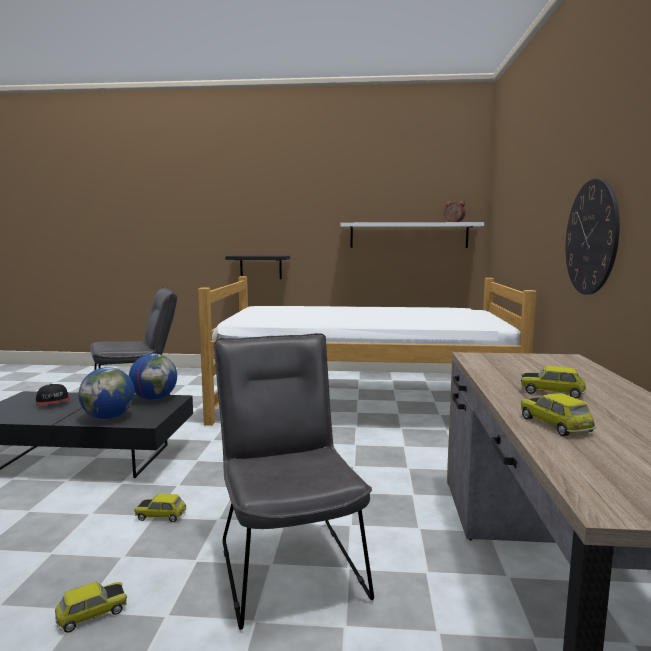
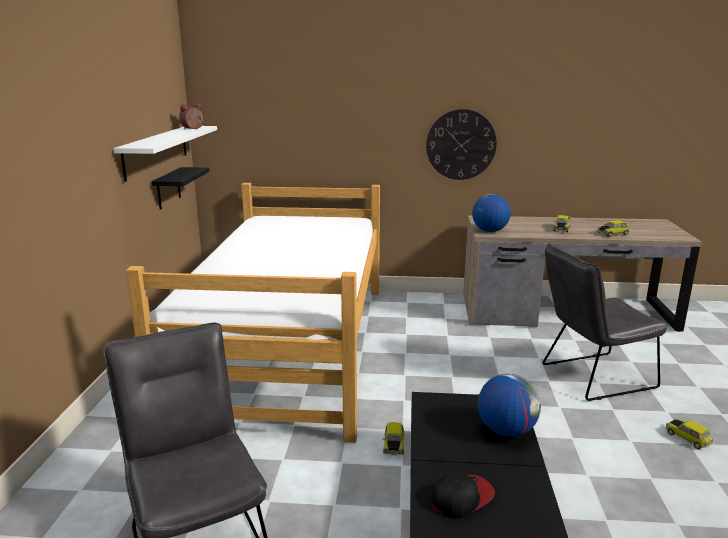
camera: 90 degrees left, 10 degrees up
(154, 398) = (431, 414): globe -> globe (489, 231)
(161, 515) = (568, 434): toy car -> toy car (393, 445)
(261, 267) = (53, 250): black shelf -> black shelf (168, 188)

